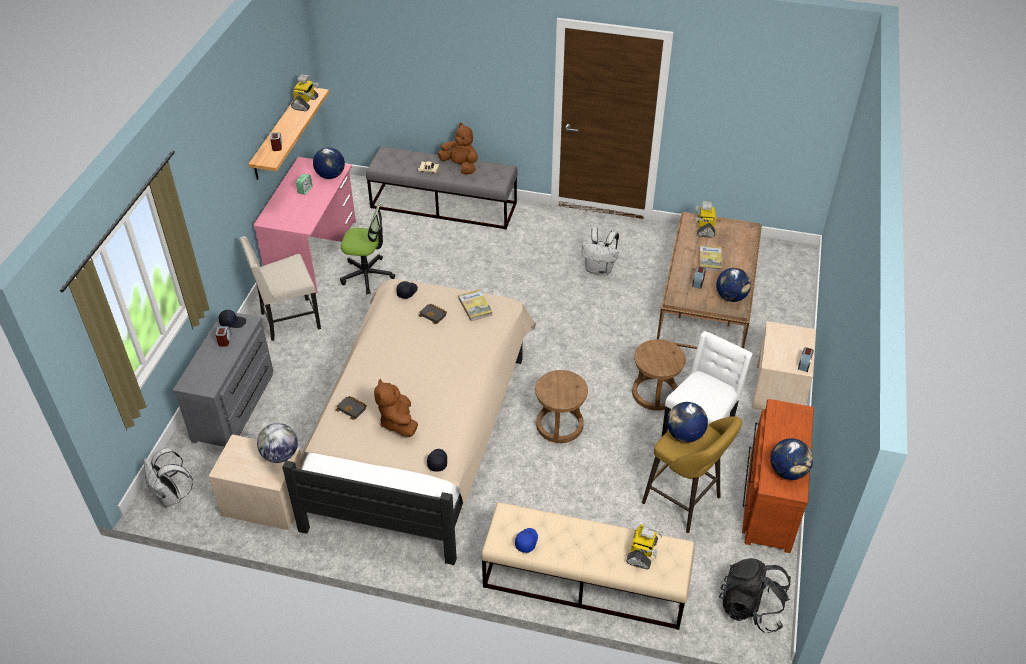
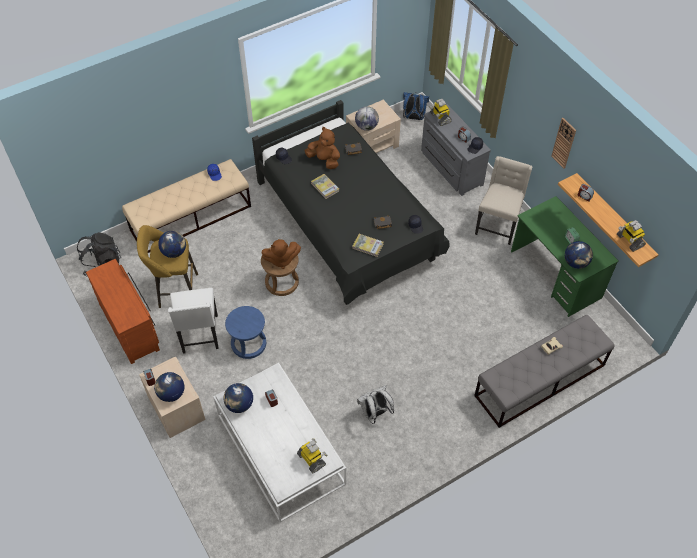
camera: 135 degrees right, 10 degrees up
(171, 497) = (413, 117): white backpack -> blue backpack
(230, 163) = (564, 143): none -> wall clock
(313, 252) = (555, 275): pink desk -> green desk
(367, 275) = (503, 286): office chair -> none
(422, 431) = (347, 225): beige bed -> black bed
(460, 166) = (538, 371): brown plush toy -> brown plush toy (281, 260)
(642, 552) = (156, 207): toy robot -> toy robot (440, 118)
(654, 393) = (248, 343): brown stool -> blue stool
(707, 299) = (280, 448): brown coffee table -> white coffee table
(710, 259) = (282, 429): book -> book (325, 187)
(788, 471) = (106, 280): globe -> globe (171, 394)

